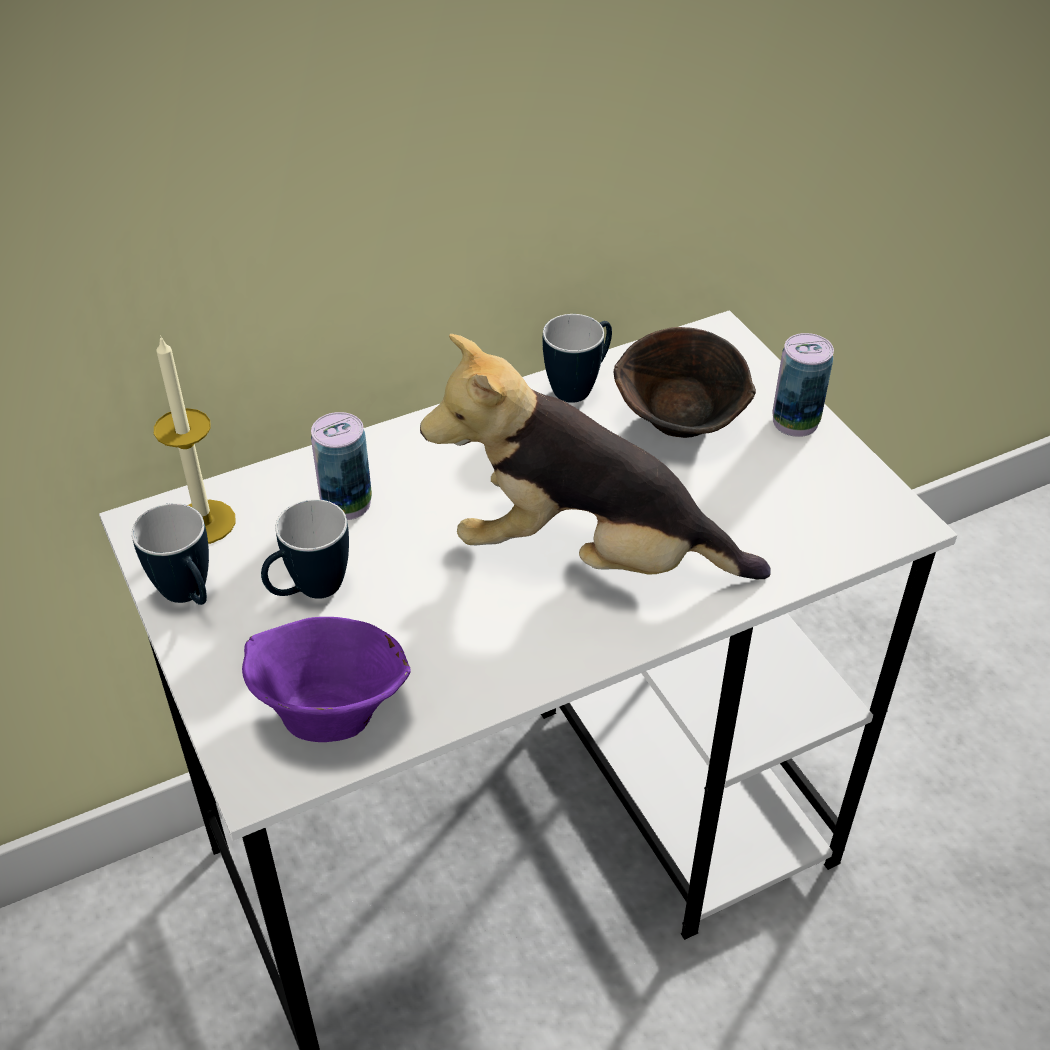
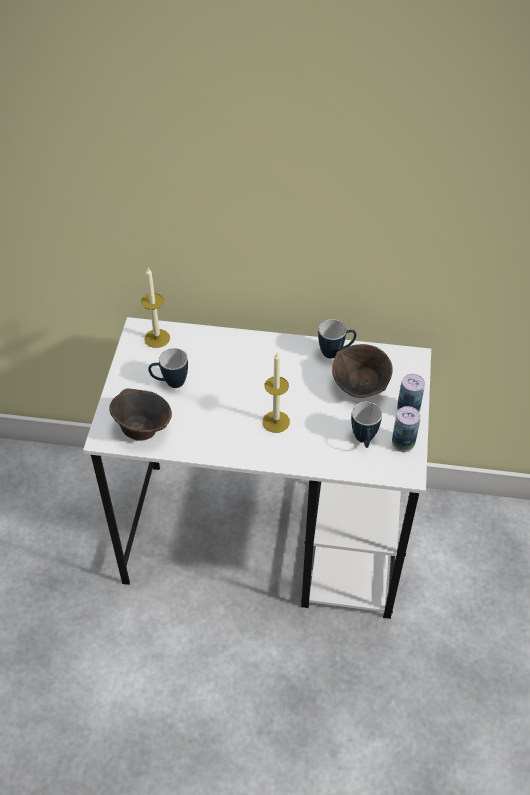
camera: 35 degrees right, 5 degrees up
(190, 597) = (131, 364): mug -> mug (364, 441)
(329, 710) = (142, 428): purple bowl -> brown bowl
(346, 503) = (209, 356): can -> can (403, 443)
(589, 556) = (276, 421): plush toy -> candle

